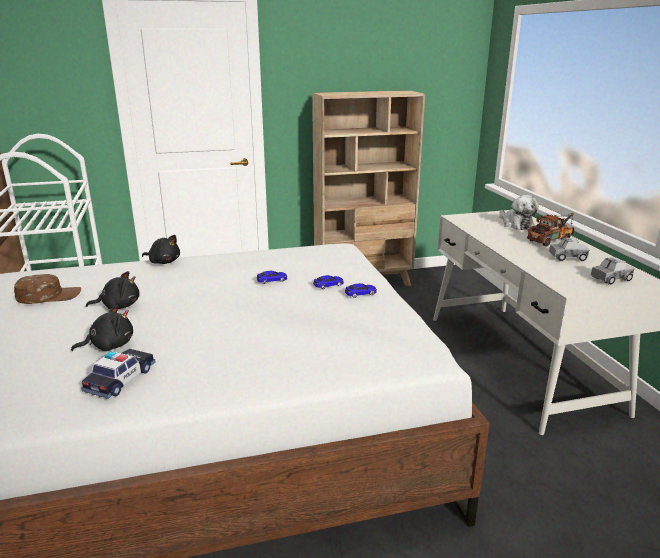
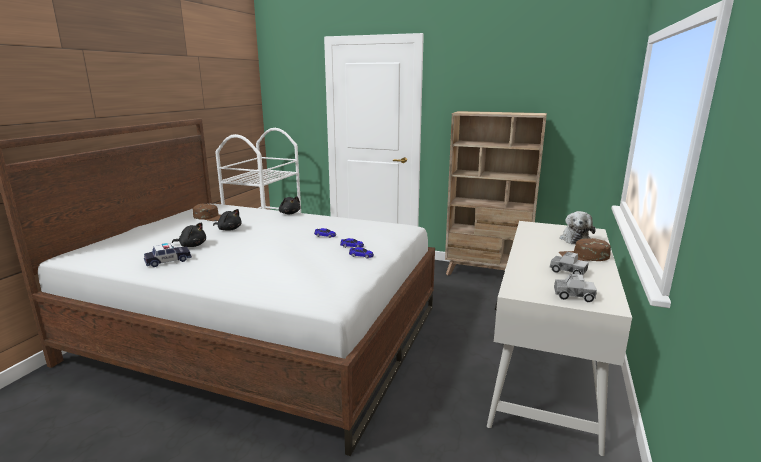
camera: 35 degrees right, 5 degrees down
(551, 240) = (584, 256): toy truck -> brown cap

